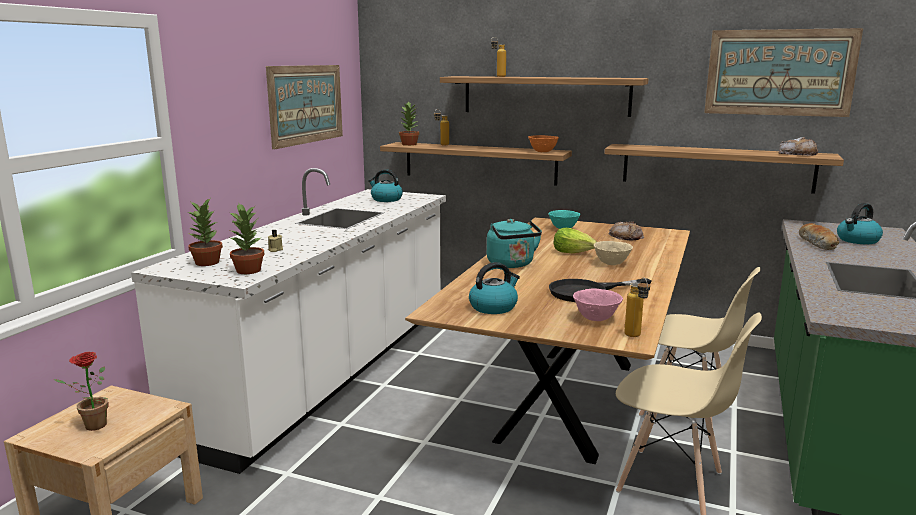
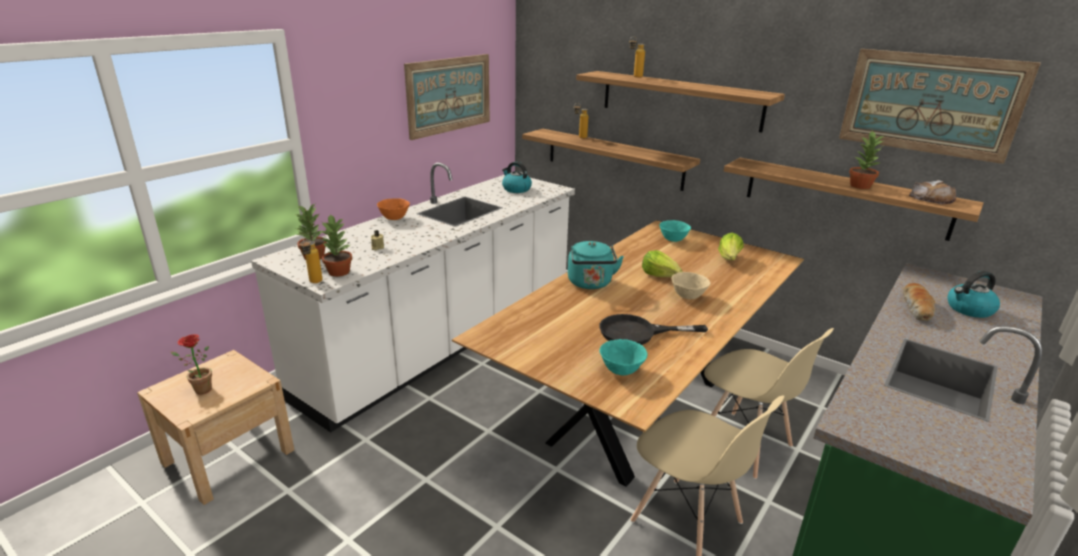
camera: 15 degrees right, 10 degrees up
(409, 144) = (550, 134): potted plant -> potted plant (860, 186)
(493, 307) = (537, 338): kettle -> none
(542, 152) = (668, 159): orange bowl -> orange bowl (394, 218)
(596, 319) = (621, 371): pink bowl -> turquoise bowl
(626, 236) = (729, 259): bread -> lettuce
(635, 337) = (643, 402): bottle -> bottle (314, 283)

